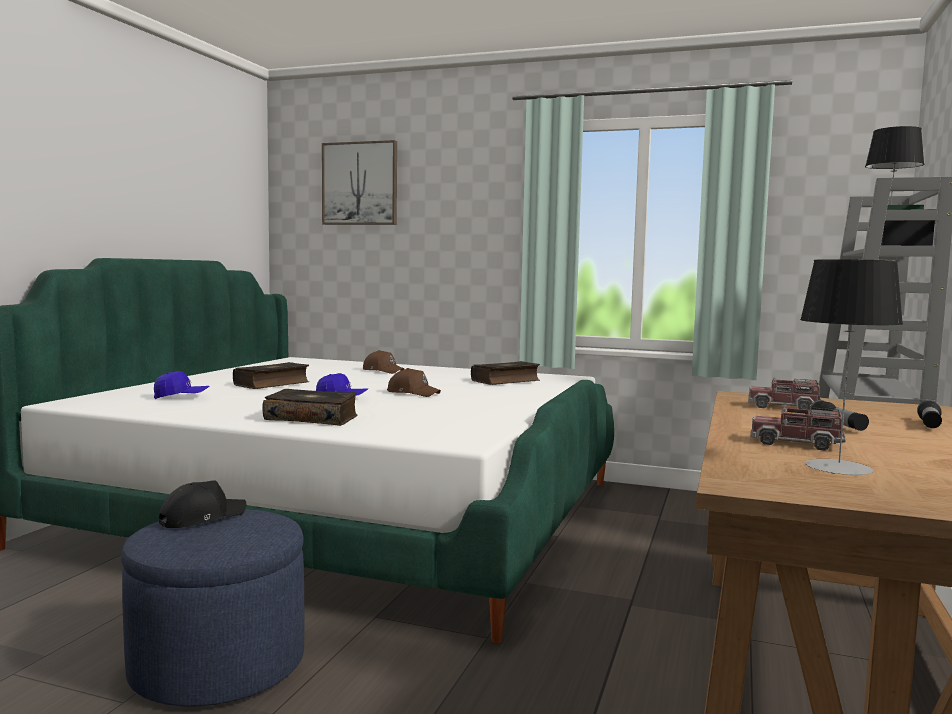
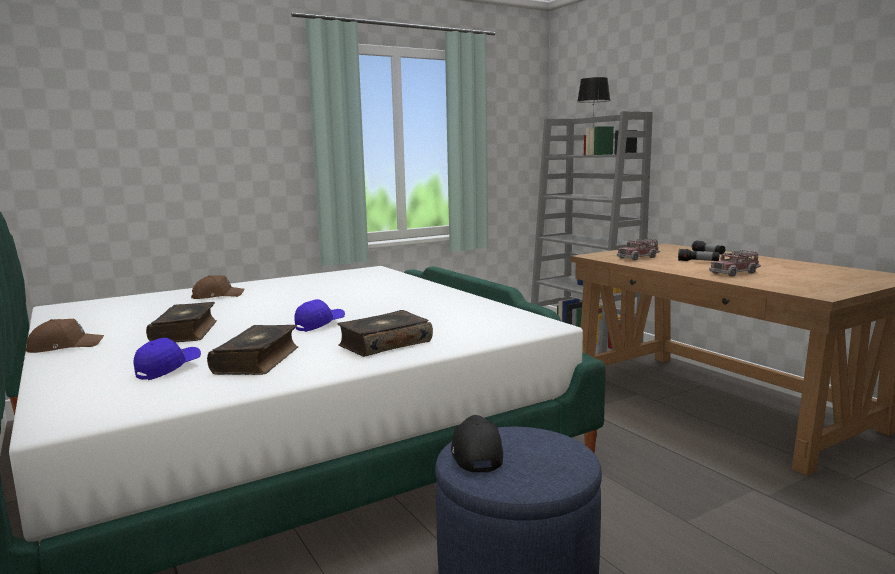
camera: 50 degrees left, 5 degrees up
(360, 183) = (105, 89): picture -> none
(413, 393) = (342, 306): brown cap -> brown cap (64, 346)
(506, 381) = (351, 281): book -> book (258, 360)
(838, 467) = (792, 278): table lamp -> none

